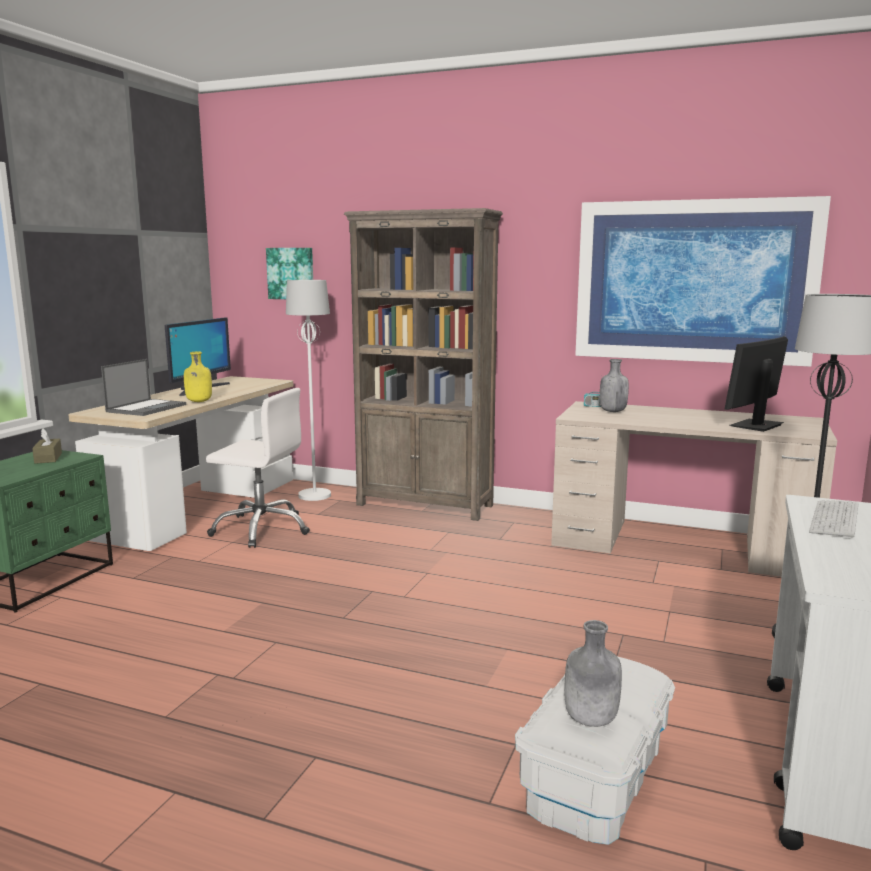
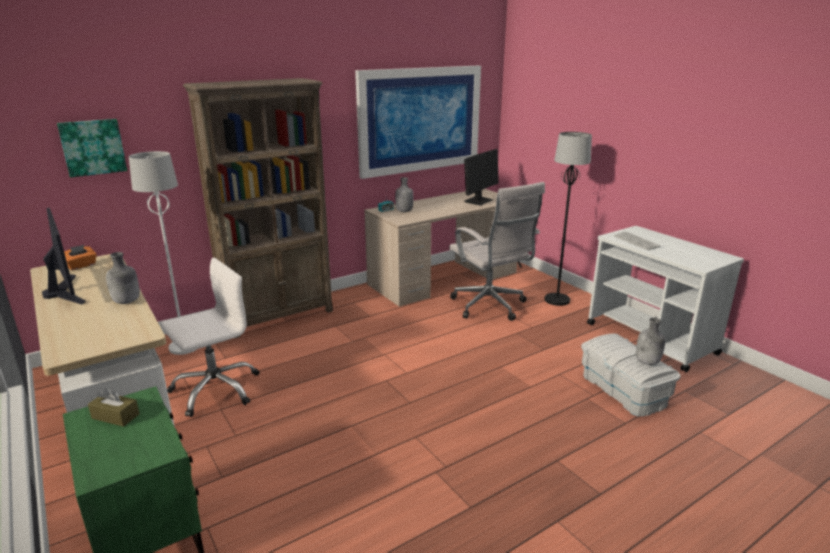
camera: 55 degrees left, 10 degrees up
(147, 408) = (106, 327): laptop -> none
(199, 401) = (127, 302): yellow bottle -> grey bottle
(251, 381) = (81, 266): none -> orange tissue box
(663, 595) = (490, 307): none -> white office chair
(756, 425) = (478, 201): monitor -> monitor turned 135 degrees counterclockwise

